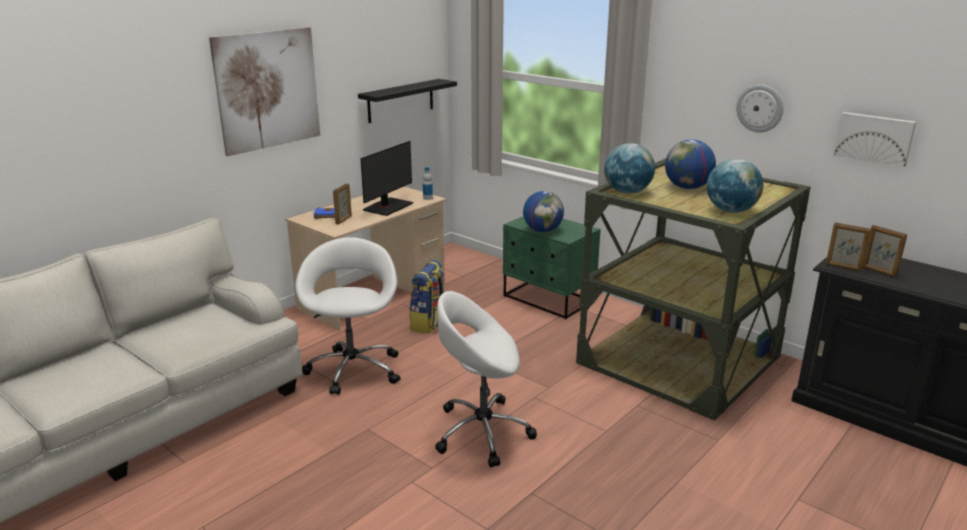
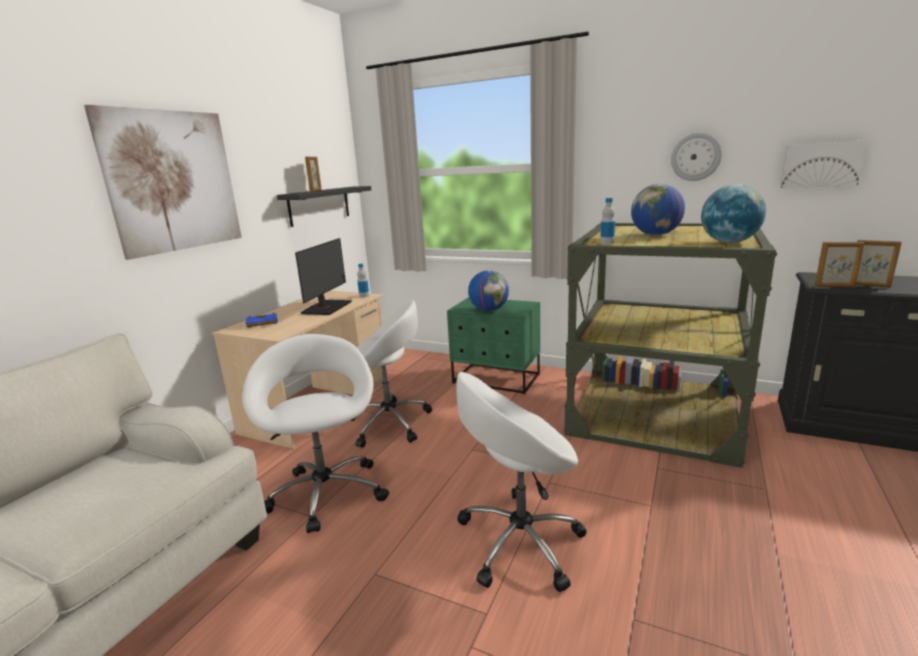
camera: 15 degrees left, 5 degrees down
(344, 220) = (282, 324): picture frame -> picture frame (316, 191)
(429, 323) = (392, 423): backpack -> white office chair
(627, 192) = (607, 243): globe -> bottle

